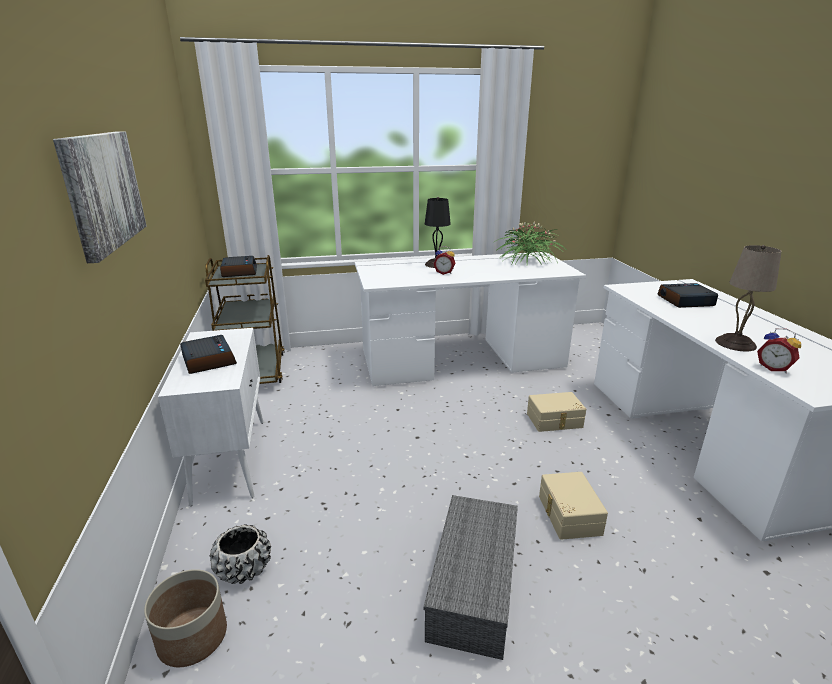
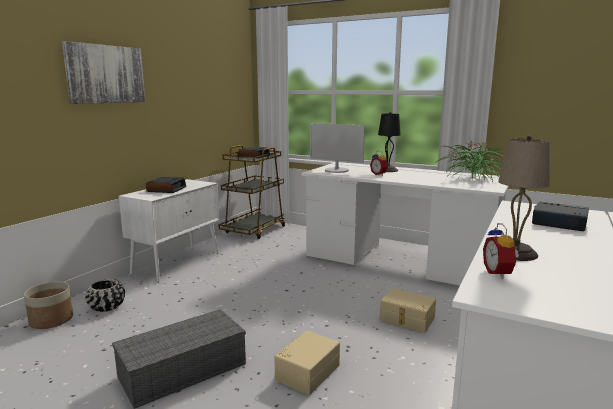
camera: 40 degrees right, 10 degrees down
(392, 276) = (336, 170): none -> monitor

